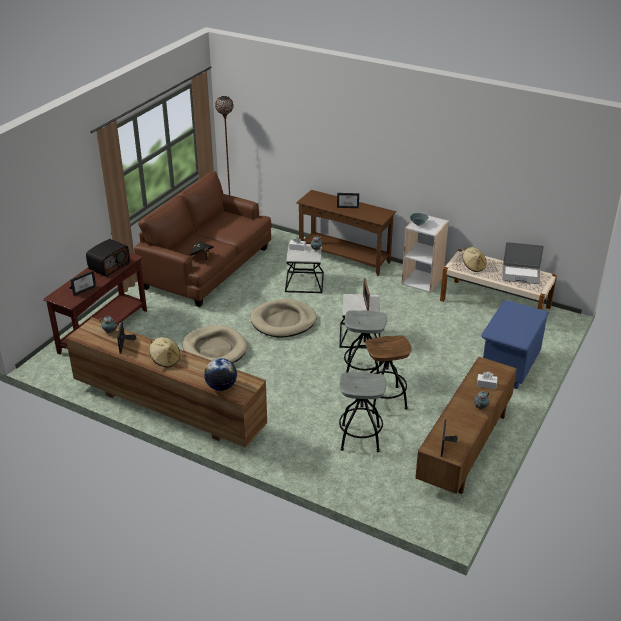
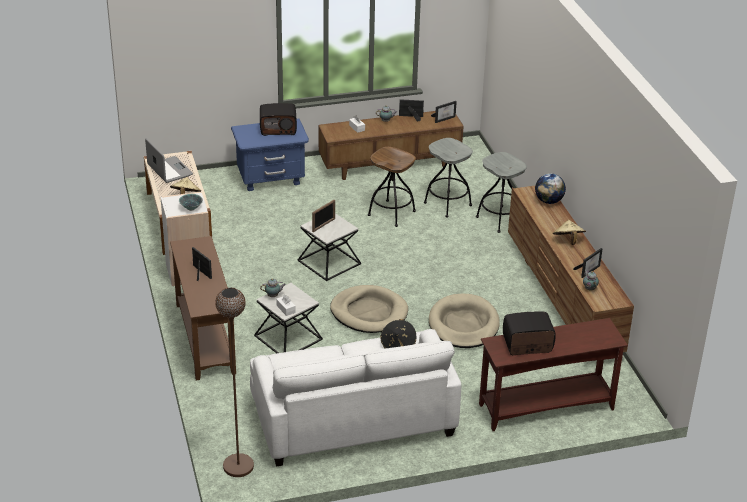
camera: 135 degrees left, 0 degrees up
(84, 289) = (578, 332): picture frame -> picture frame (410, 117)
(208, 268) = (352, 418): brown sofa -> white sofa
(363, 372) = (375, 237): grey stool -> grey stool (500, 219)
(517, 329) = (278, 129): none -> radio

